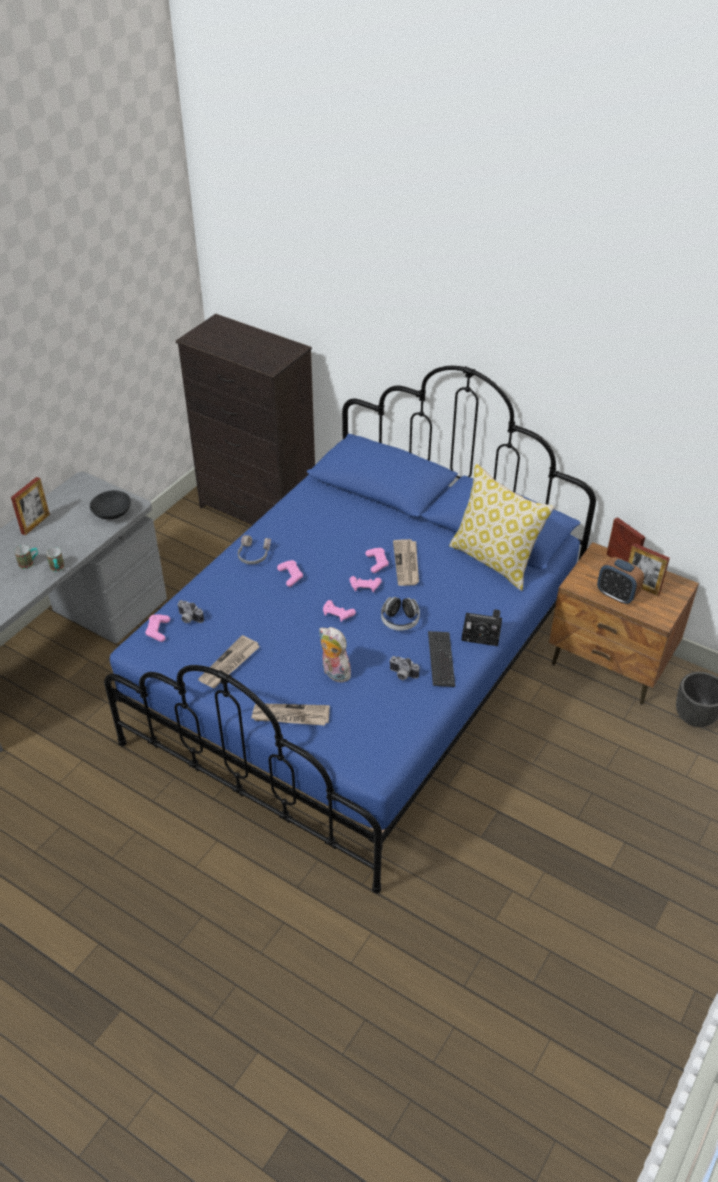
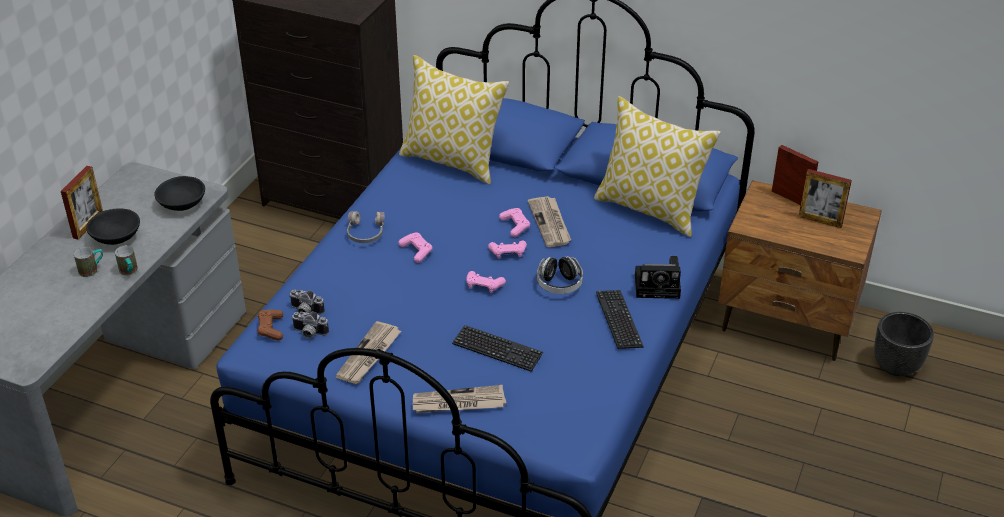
camera: 10 degrees left, 5 degrees down
(54, 537) = (116, 237): none -> black bowl
(158, 631) = (271, 329): pink game controller -> brown game controller
(334, 673) = (497, 350): plush toy -> keyboard
(341, 498) = (453, 161): none -> pillow
(402, 675) = (578, 342): camera -> camera (309, 333)
(616, 595) = (795, 232): alarm clock -> none

